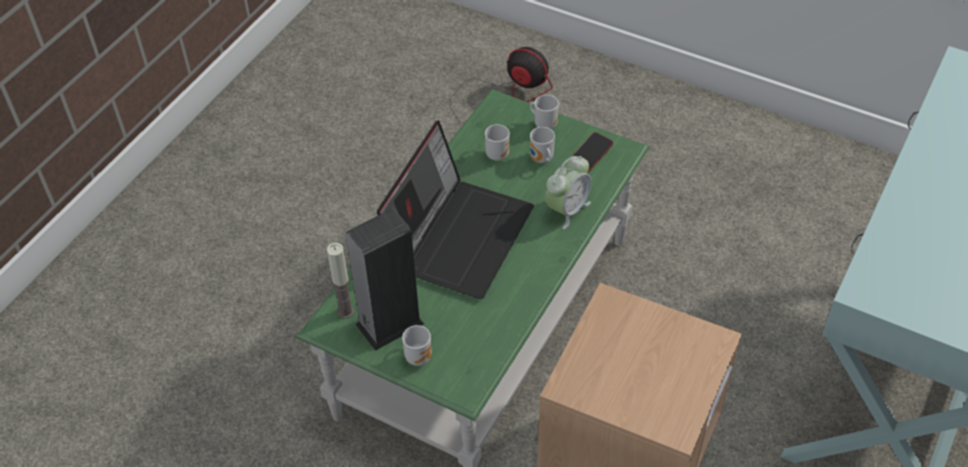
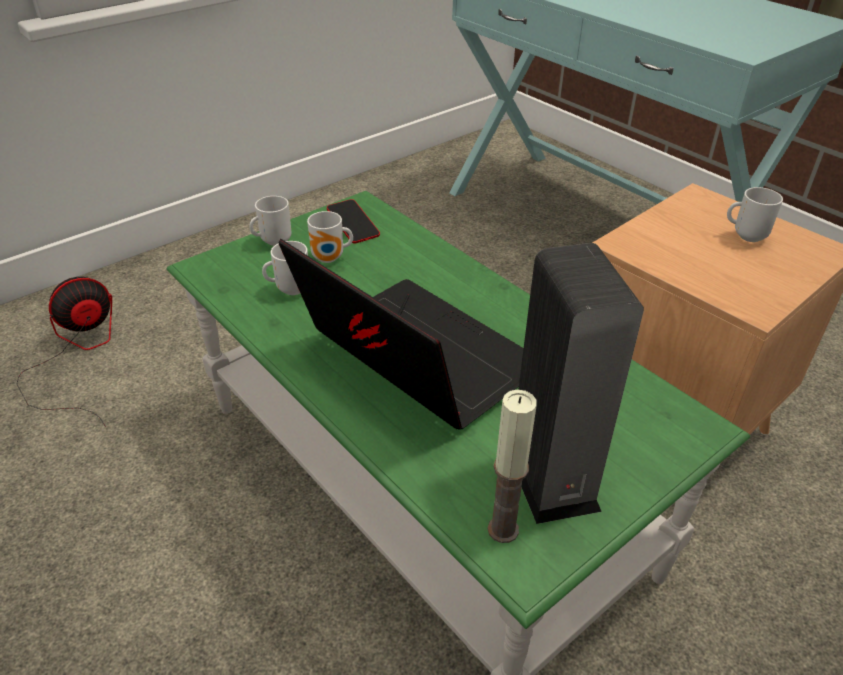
camera: 70 degrees left, 10 degrees down
(419, 356) = (627, 459): mug -> mug (746, 236)
(567, 209) = (426, 262): alarm clock -> none

